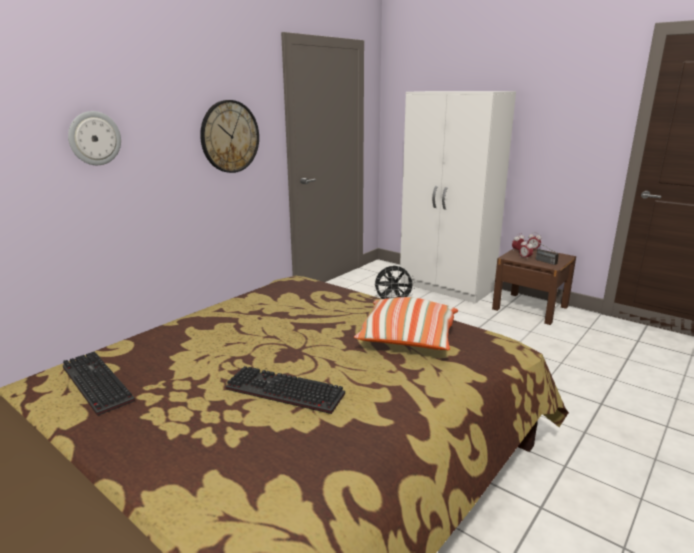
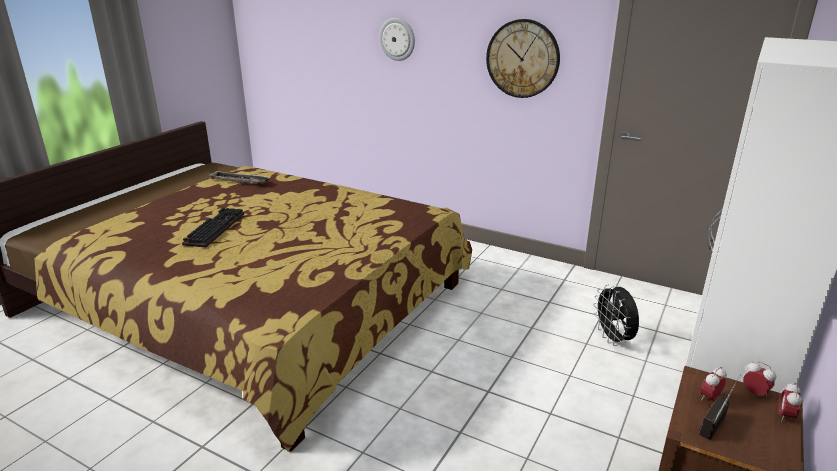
camera: 80 degrees right, 5 degrees up
(94, 384) = (239, 181): keyboard -> tray
(408, 339) = (293, 267): pillow -> none

